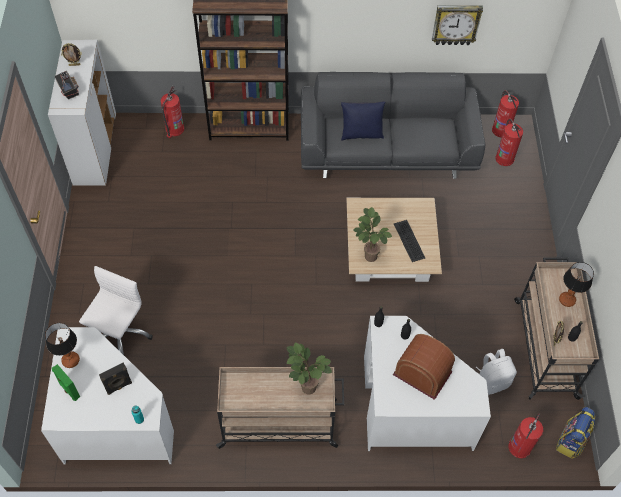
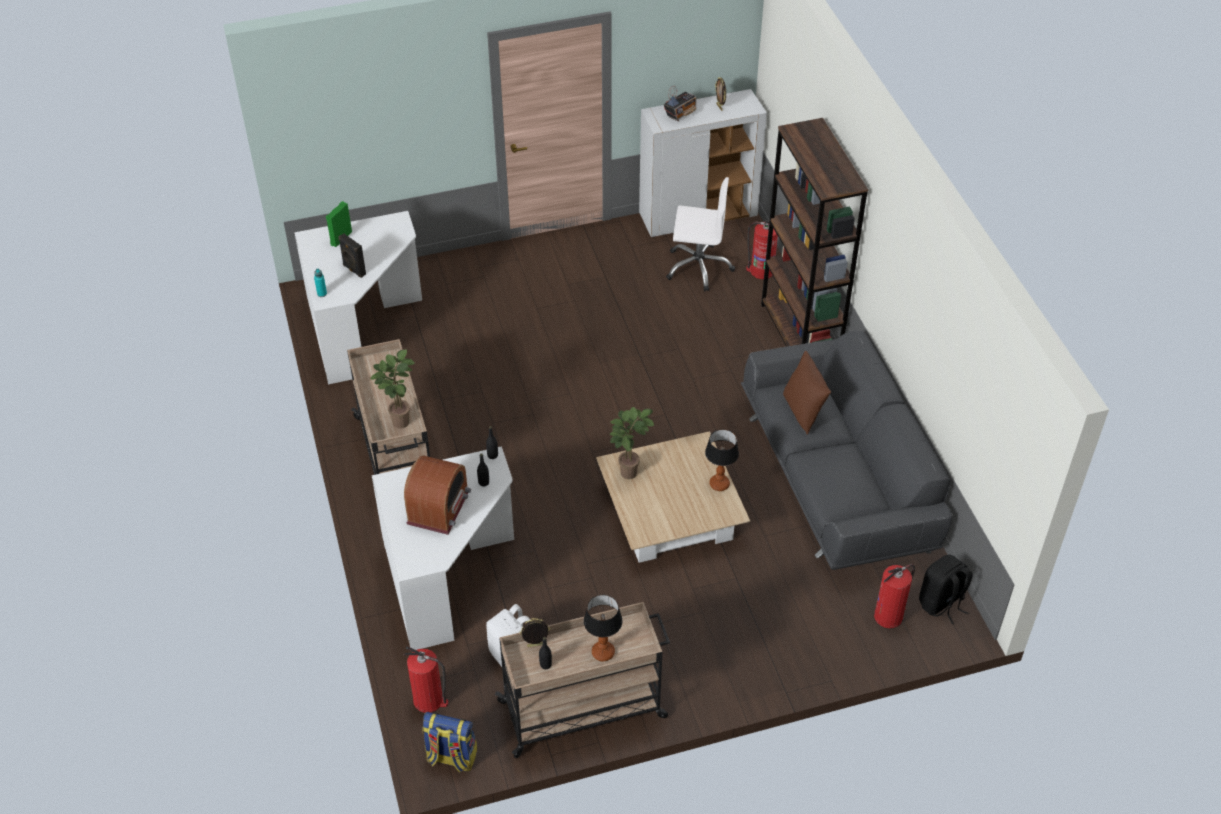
camera: 75 degrees right, 10 degrees down
(70, 360) = (373, 229): table lamp -> table lamp (719, 484)
(119, 334) = (465, 304): white office chair -> white office chair (698, 267)
(361, 134) = (803, 411): blue pillow -> brown pillow
(408, 240) = (668, 505): keyboard -> none
(456, 24) = (960, 399): wall clock -> none
(500, 130) = (941, 603): fire extinguisher -> black backpack

